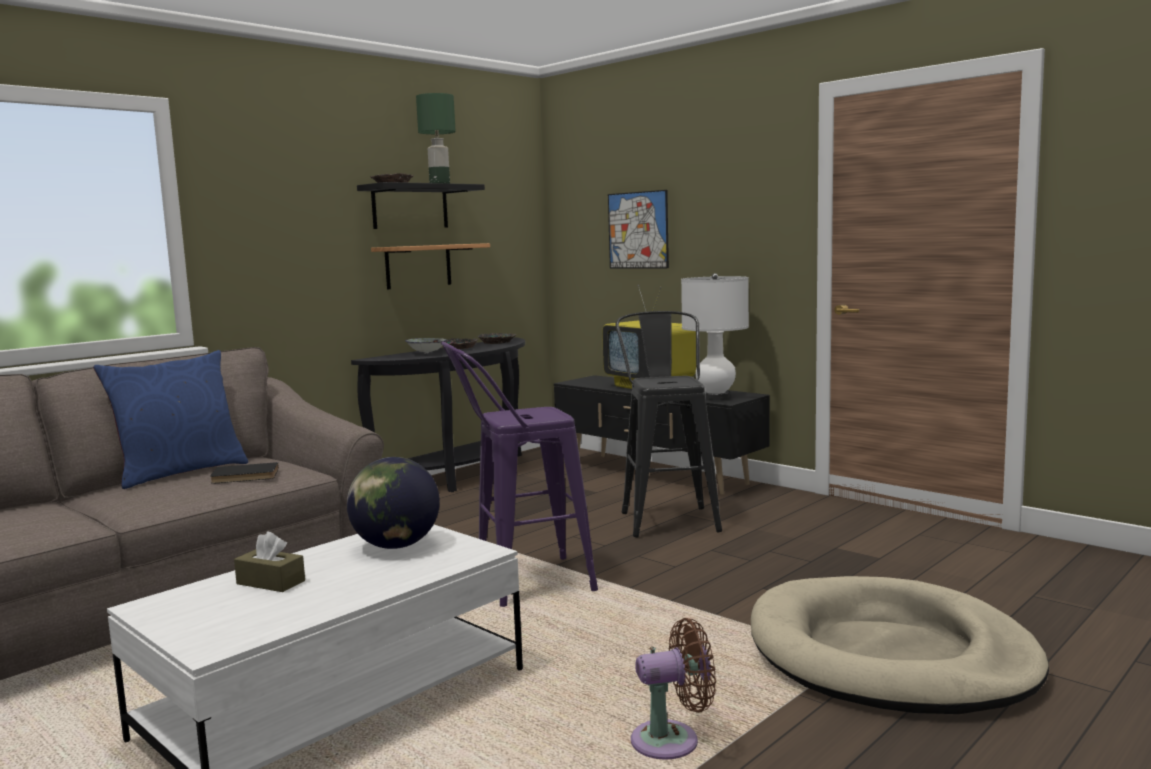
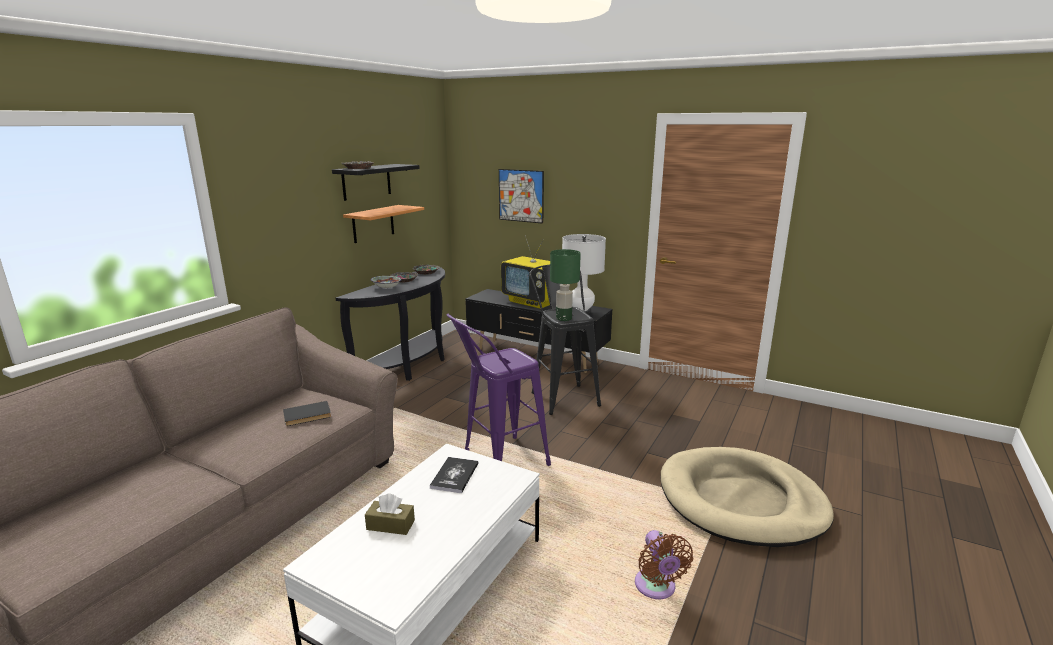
camera: 15 degrees left, 10 degrees up
(180, 472) = (251, 413): blue pillow -> none
(395, 546) = (454, 476): globe -> book
(440, 184) = (388, 165): green table lamp -> green table lamp (564, 319)
(672, 741) = (656, 588): brown fan -> brown fan turned 105 degrees clockwise

